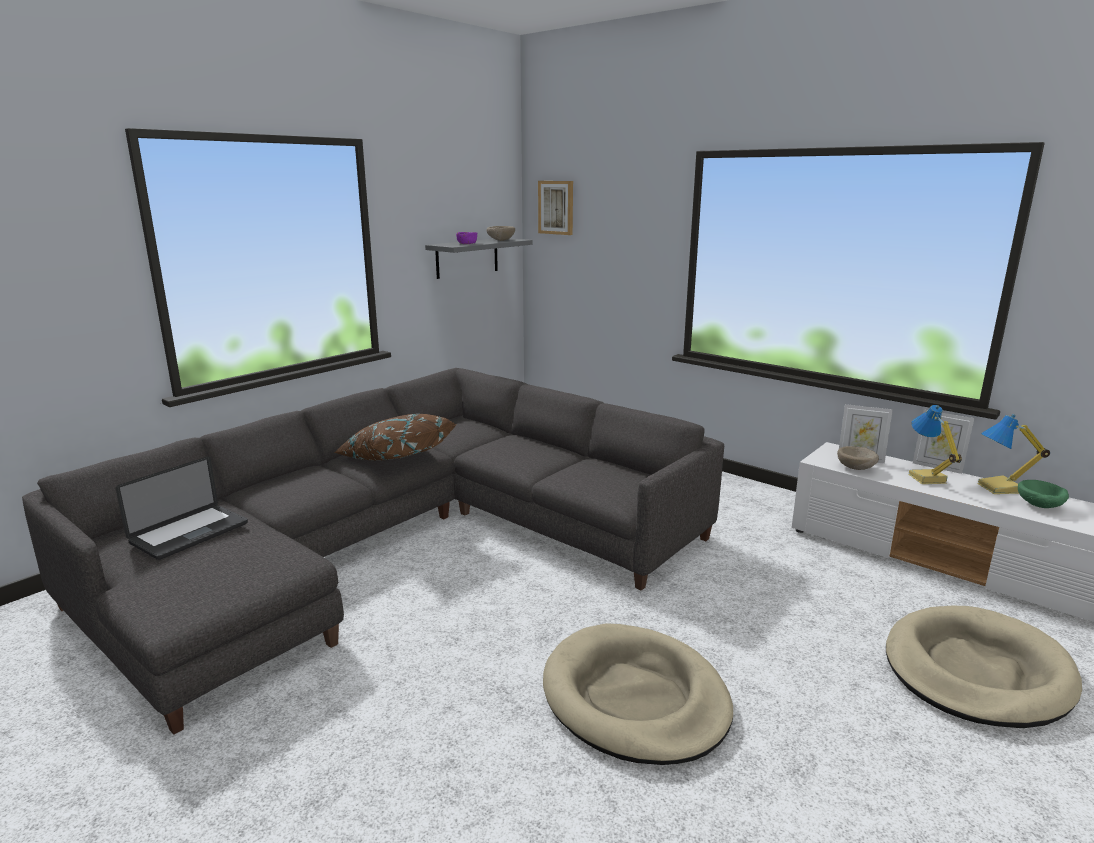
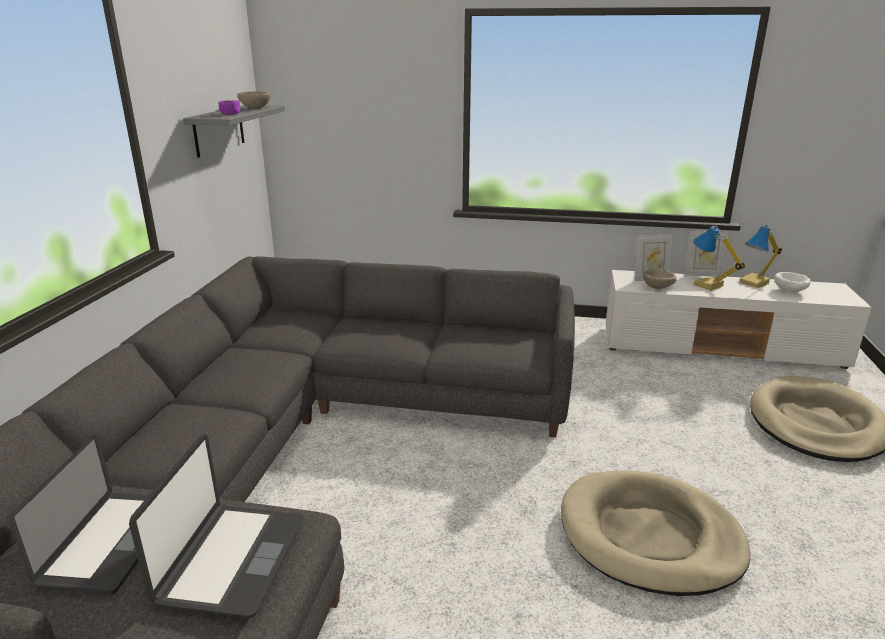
camera: 30 degrees left, 5 degrees up
(235, 565) = (230, 560): none -> laptop
(396, 458) = (260, 372): brown pillow -> none
(556, 207) = (300, 69): picture -> none
(1039, 506) = (790, 291): green bowl -> white bowl

